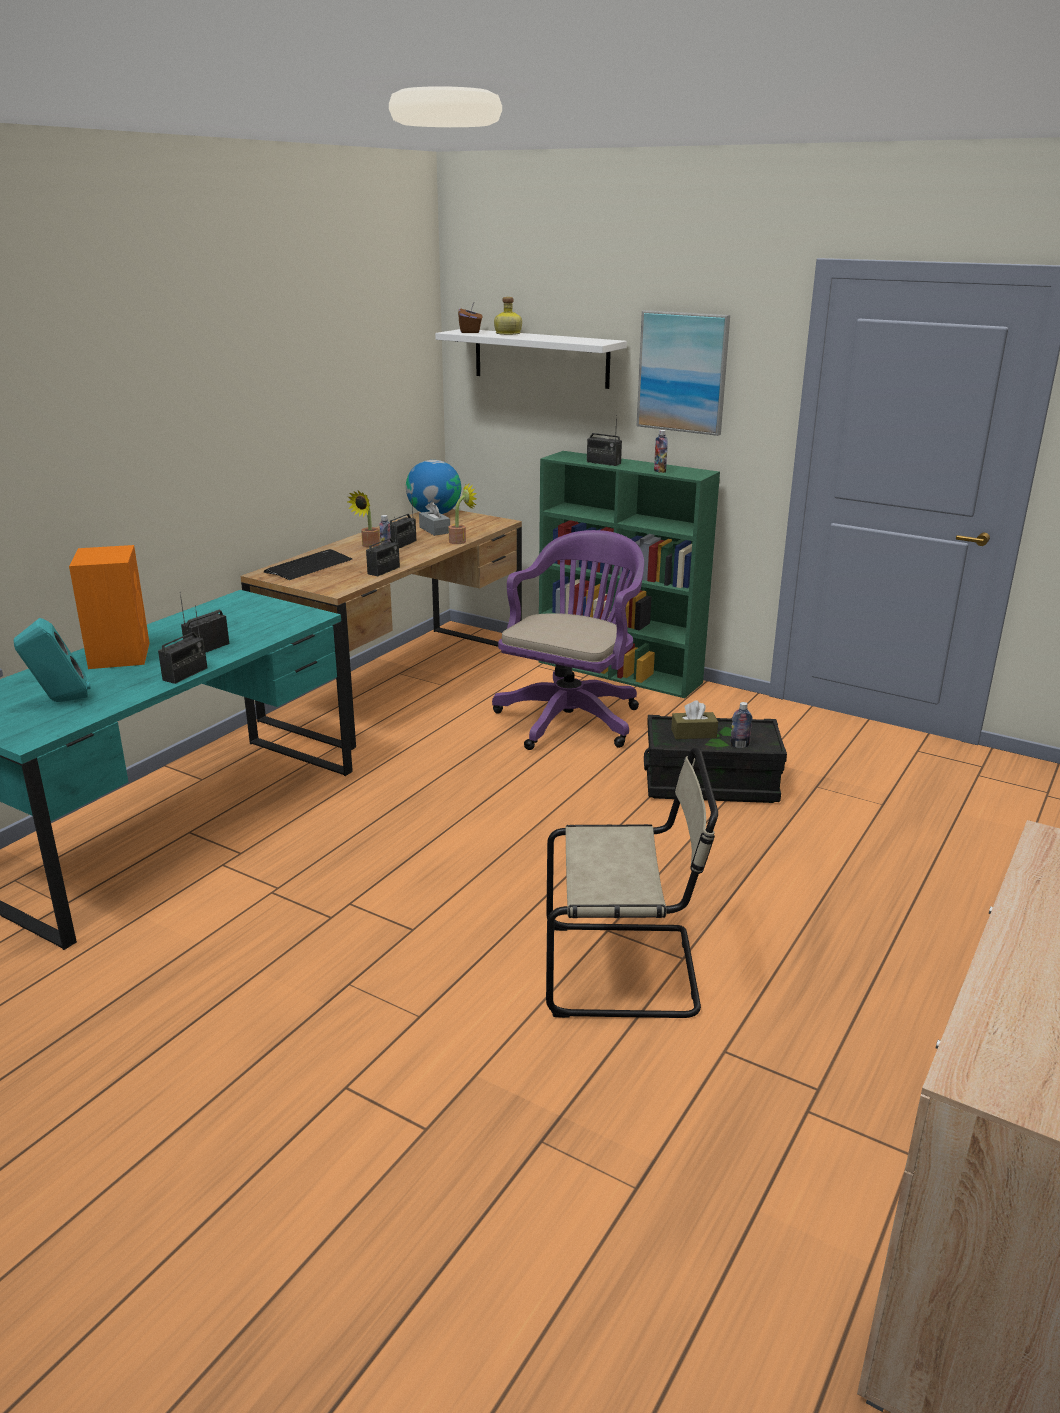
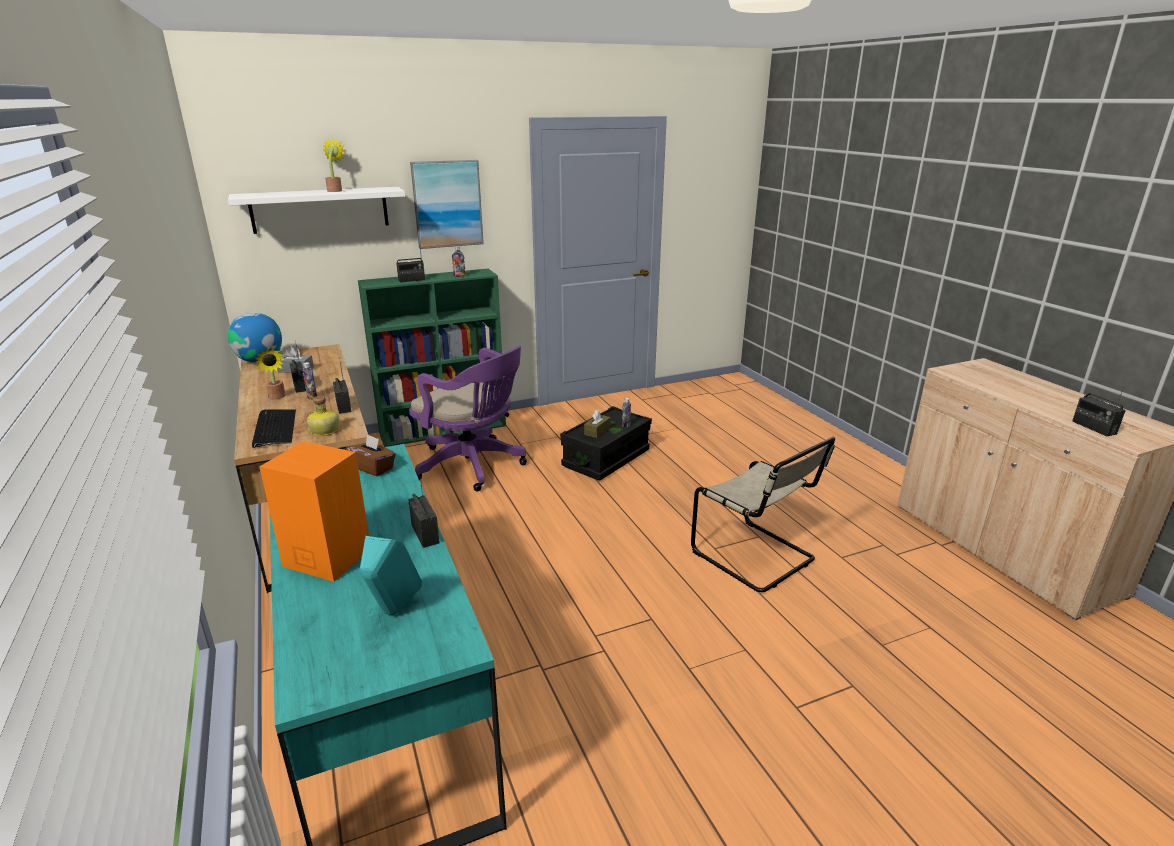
camera: 55 degrees left, 0 degrees up
(207, 648) = (382, 511): radio -> radio (1093, 427)
(460, 541) = (338, 369): potted plant -> potted plant (336, 190)
(470, 331) = (254, 195): brown tissue box -> brown tissue box (373, 468)
(507, 334) = (292, 192): bottle -> bottle (324, 431)
(572, 717) = (474, 466): purple office chair -> purple office chair turned 150 degrees clockwise
(627, 970) = (756, 557): beige chair -> beige chair turned 105 degrees clockwise

